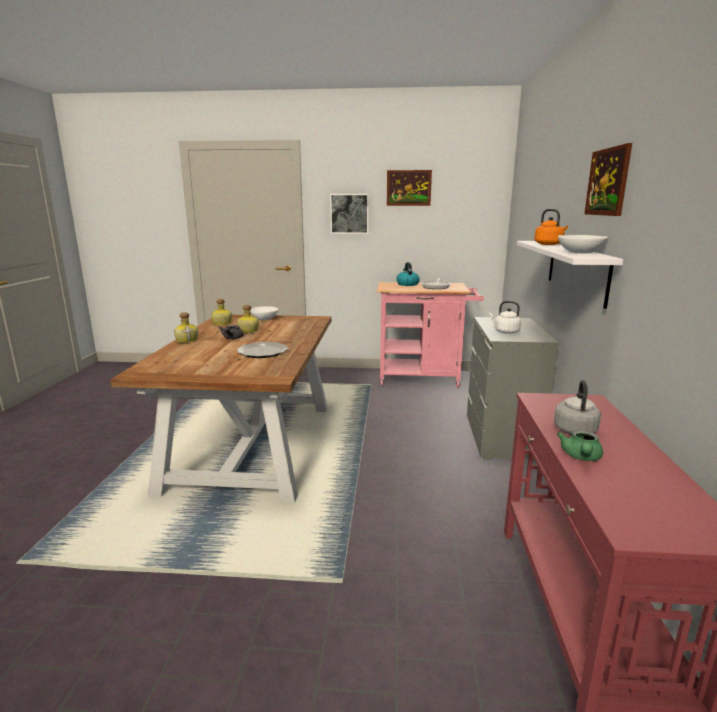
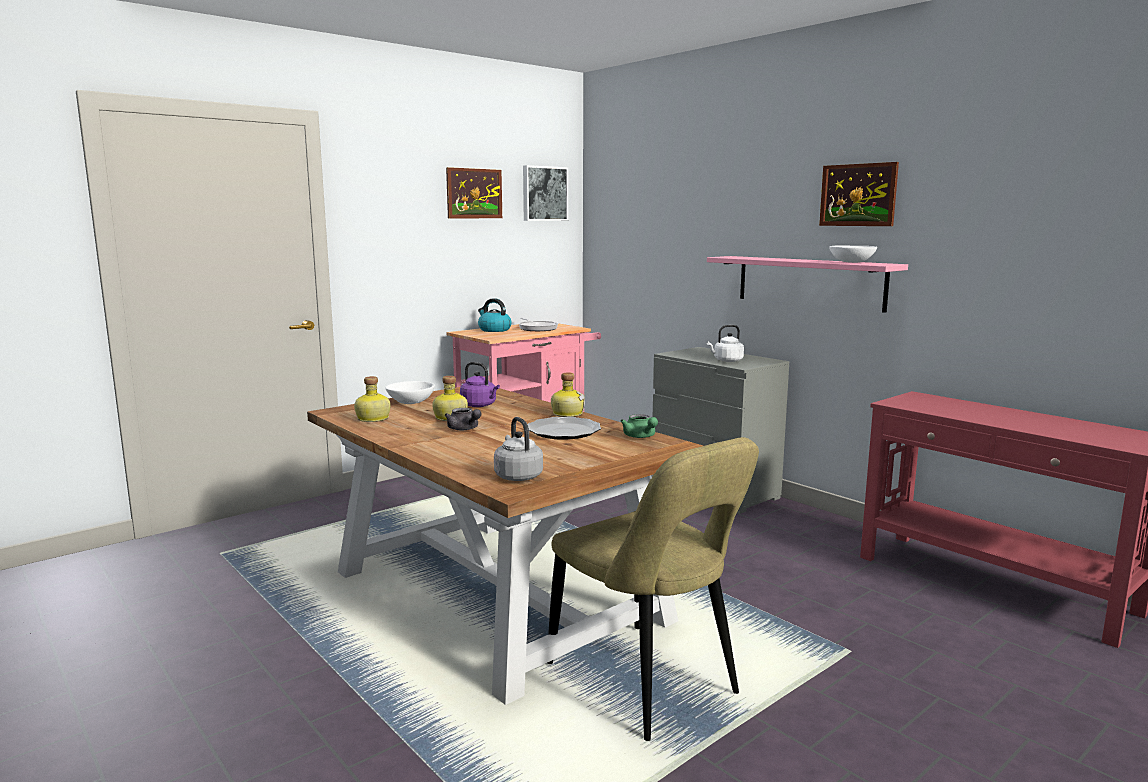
camera: 45 degrees left, 5 degrees down
(187, 340) = (413, 445): bottle -> bottle (567, 413)
(210, 524) = (647, 683): none -> beige chair
(283, 328) = (480, 405): none -> purple kettle
(349, 213) = (398, 231): picture -> picture (544, 193)
(549, 244) = (767, 258): orange kettle -> none
(574, 429) = (968, 413): grey kettle -> grey kettle (517, 476)
(576, 270) = (809, 282): white shelf -> pink shelf
(581, 457) = (1018, 425): green teapot -> green teapot (640, 437)

